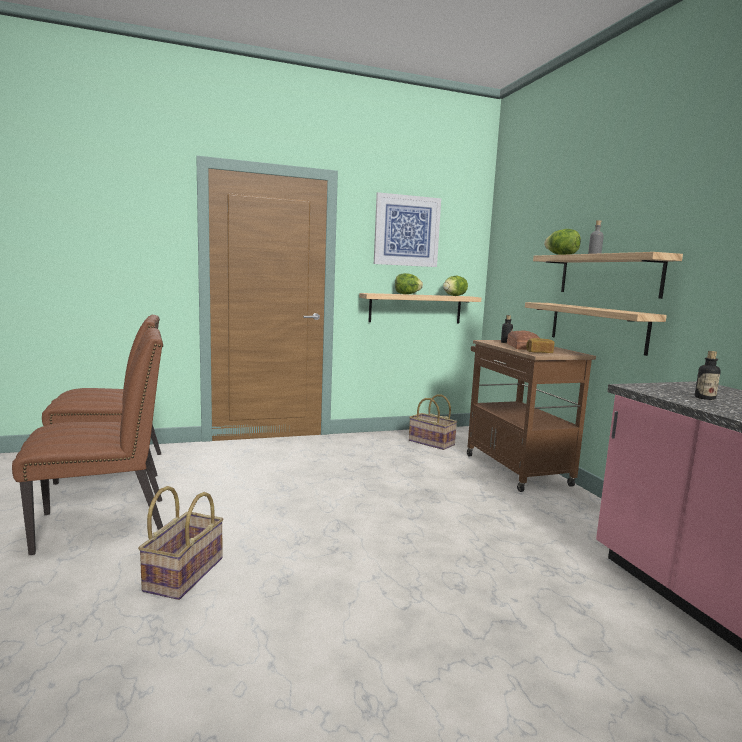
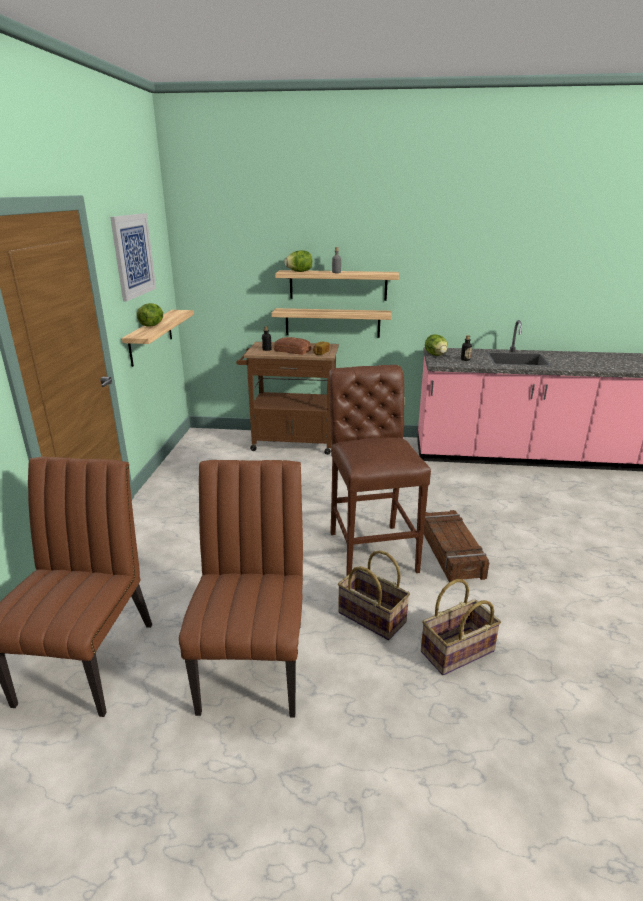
camera: 65 degrees left, 15 degrees up
(327, 553) = (371, 548): none -> brown stool
(361, 621) = (452, 552): none -> crate
(430, 443) = (210, 456): basket -> basket (457, 652)
(454, 296) = (177, 314): lettuce -> lettuce (435, 355)

